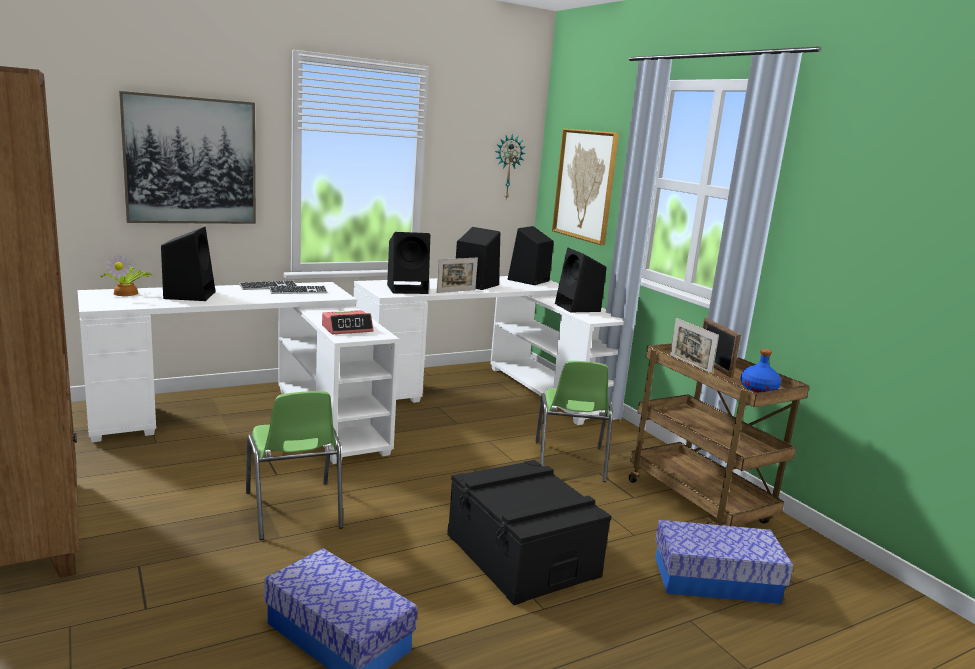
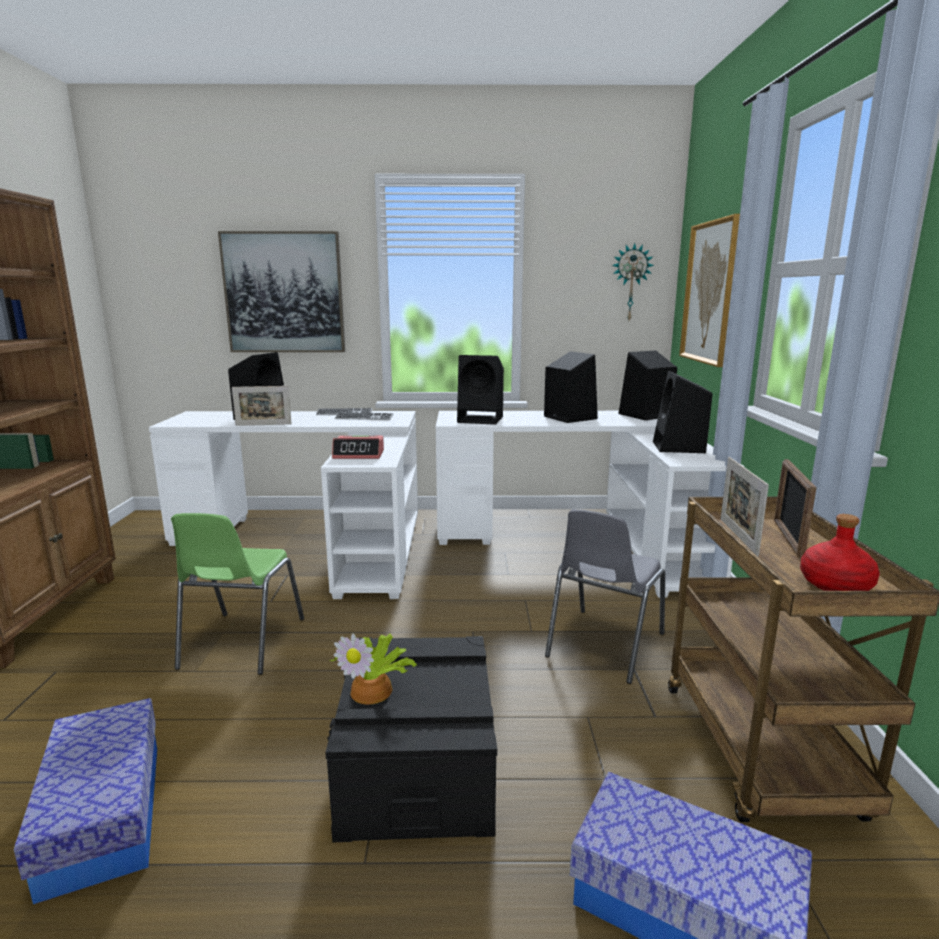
camera: 30 degrees right, 0 degrees up
(127, 293) = (216, 414): potted plant -> potted plant (374, 689)
(456, 291) = (533, 423): picture frame -> picture frame (263, 425)
(569, 462) = (603, 645): green chair -> grey chair
(758, 389) = (835, 585): blue bottle -> red bottle

